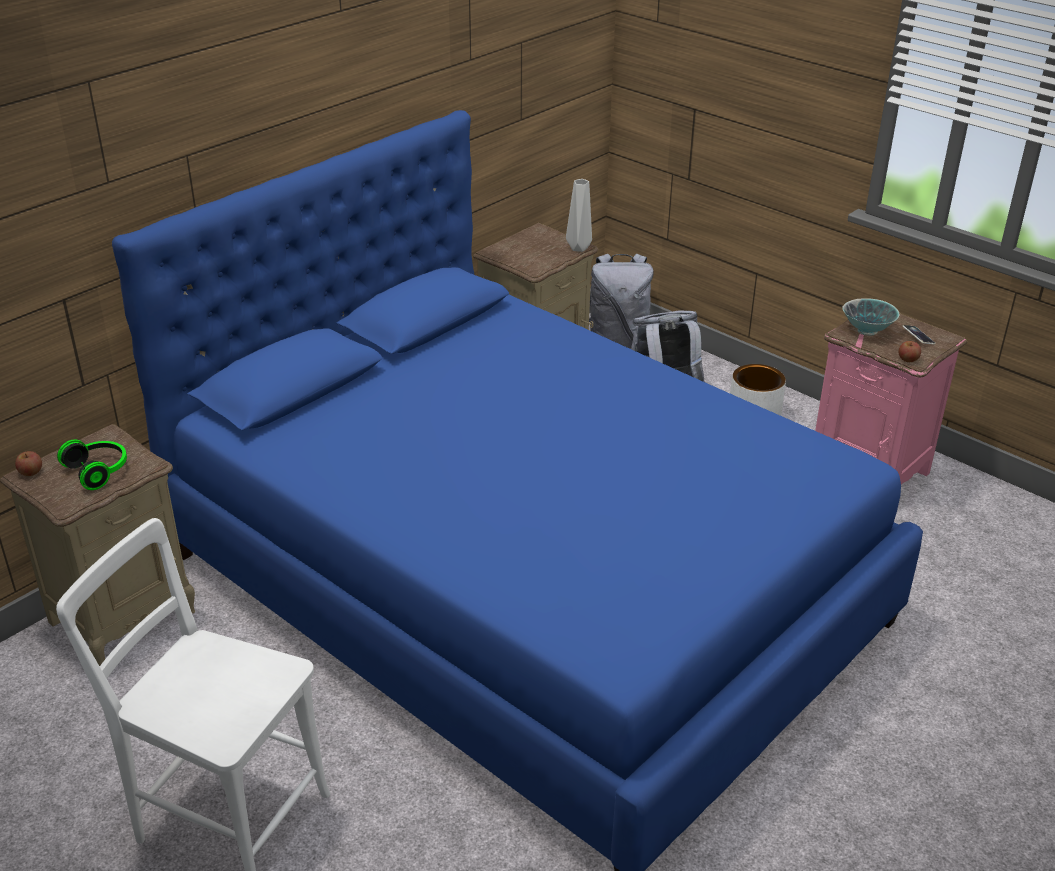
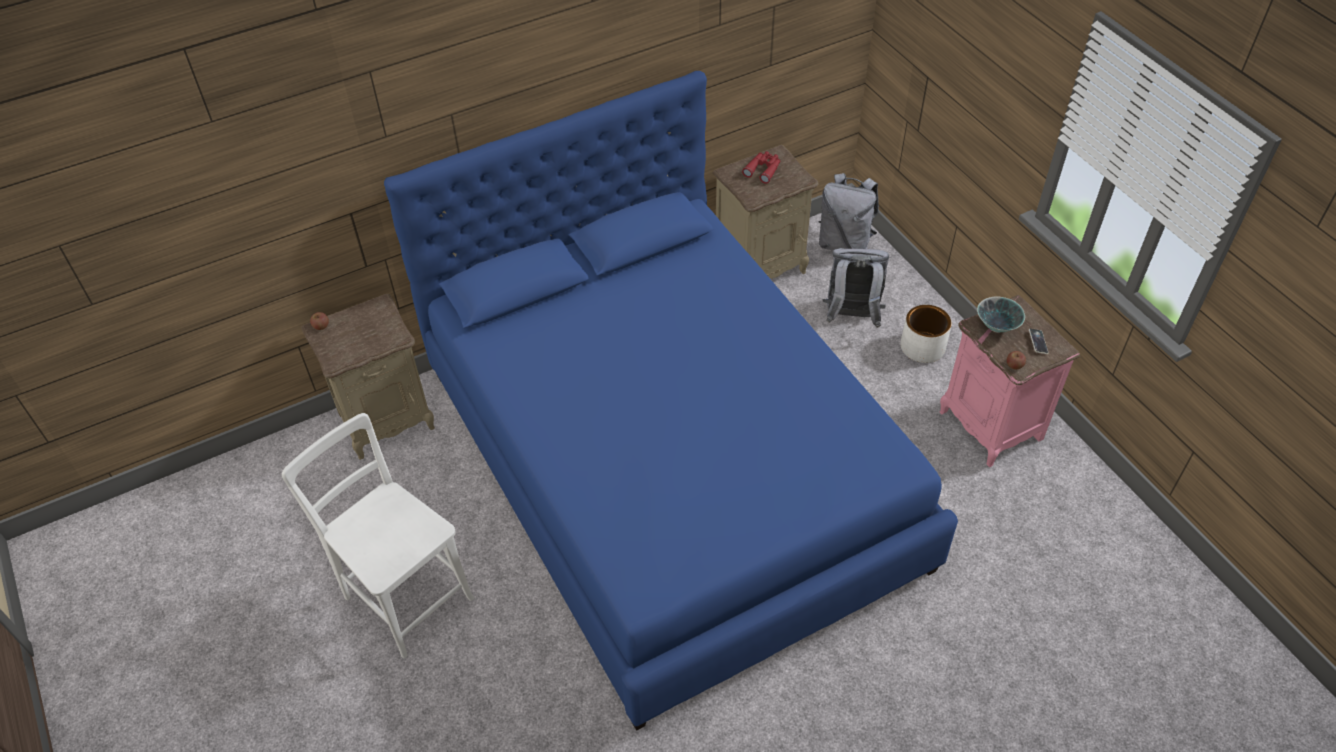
camera: 20 degrees right, 15 degrees up
(99, 471) = (364, 336): headphones -> none
(531, 245) = (763, 169): none -> red binoculars
(580, 248) = (802, 182): grey vase -> none

